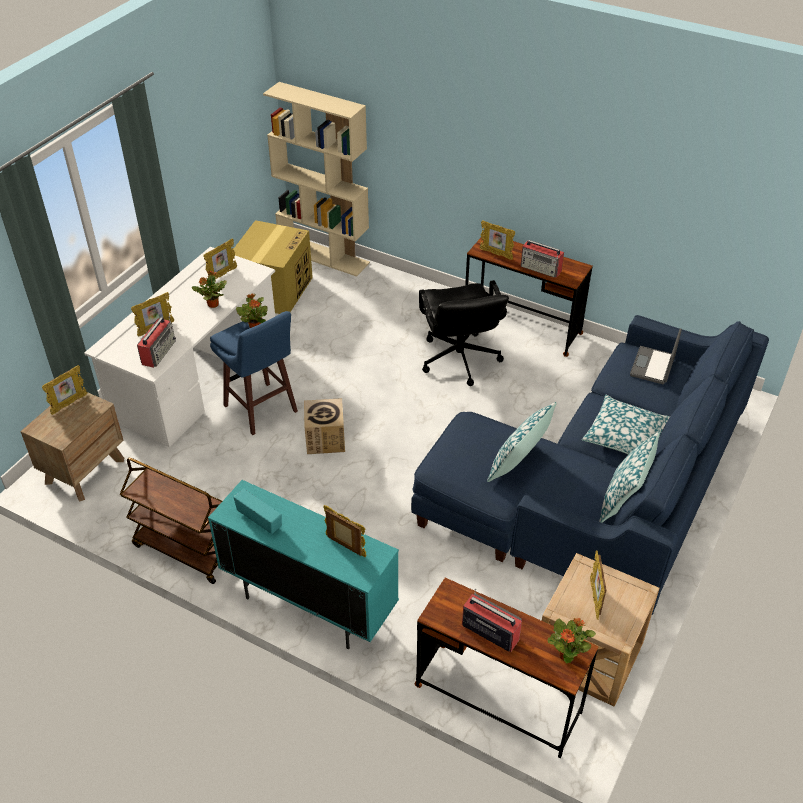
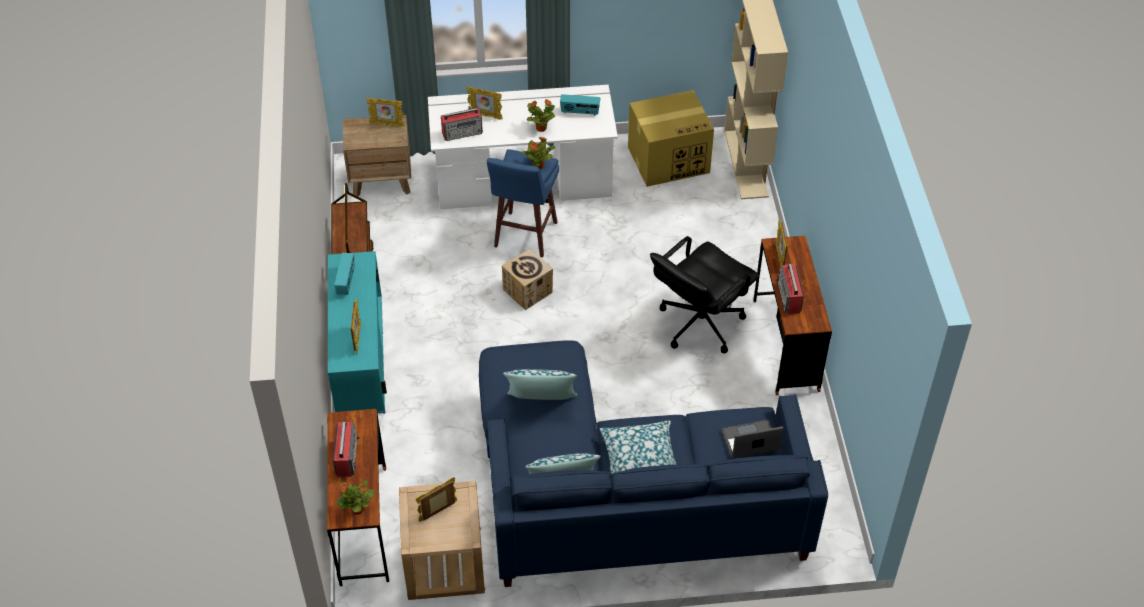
camera: 55 degrees right, 5 degrees up
(222, 275) = (580, 112): picture frame -> radio

